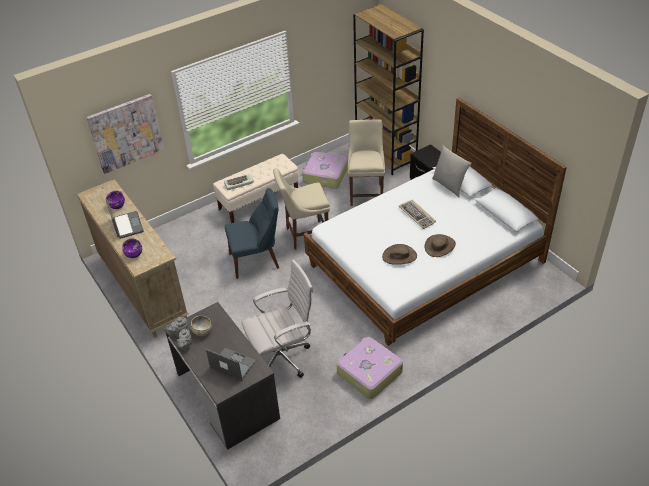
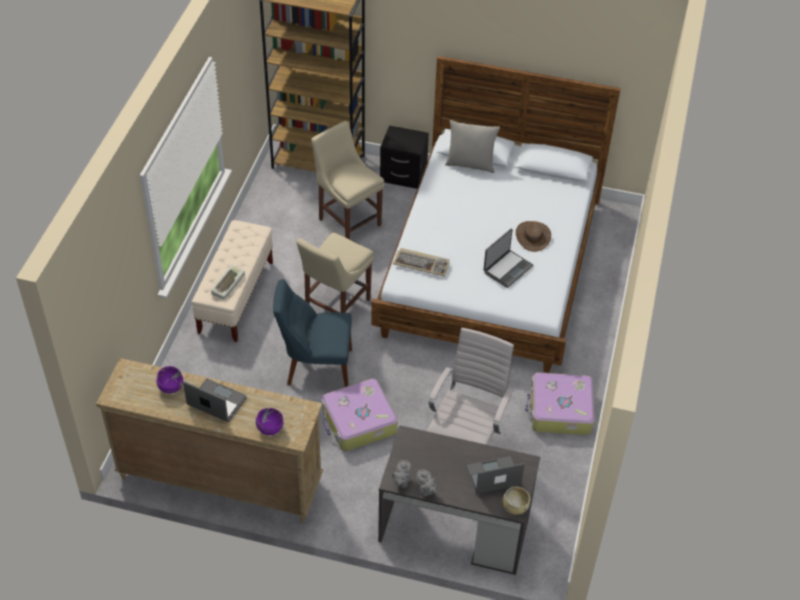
camera: 45 degrees left, 5 degrees up
(126, 133) = (116, 287): picture -> none
(202, 331) = (422, 465): beige bowl -> beige bowl (515, 507)
(256, 260) = (316, 367): blue chair -> blue chair turned 120 degrees counterclockwise
(325, 175) = (277, 223): suitcase -> suitcase (358, 422)
(399, 256) = (507, 269): brown hat -> laptop
(417, 215) = (476, 214): keyboard -> keyboard (422, 263)

